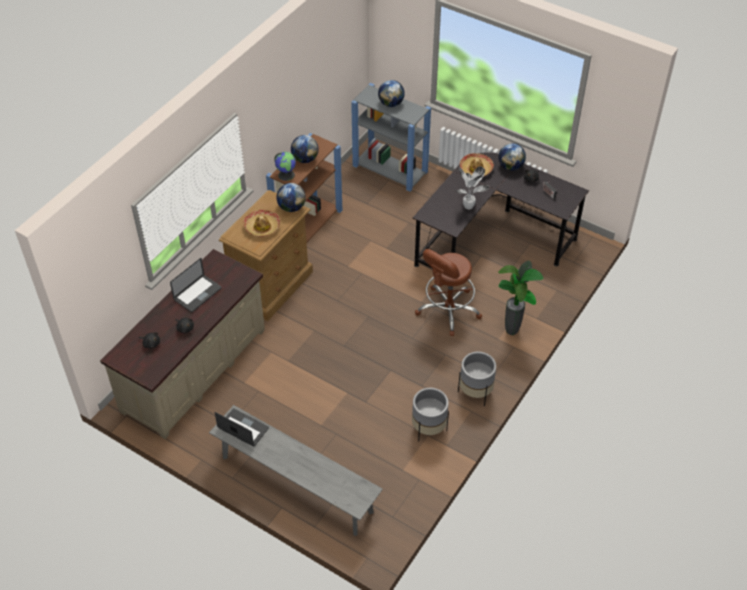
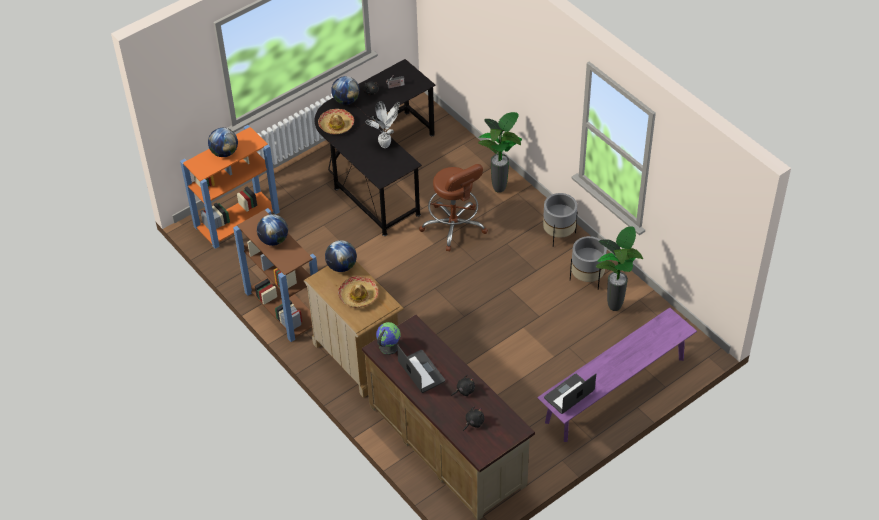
camera: 70 degrees left, 0 degrees up
(286, 174) = (289, 260): globe -> globe (388, 346)
(296, 484) = (615, 390): grey bench -> purple bench
(390, 169) = (237, 219): grey bookcase -> orange bookcase
(401, 461) = (615, 307): none -> potted plant

